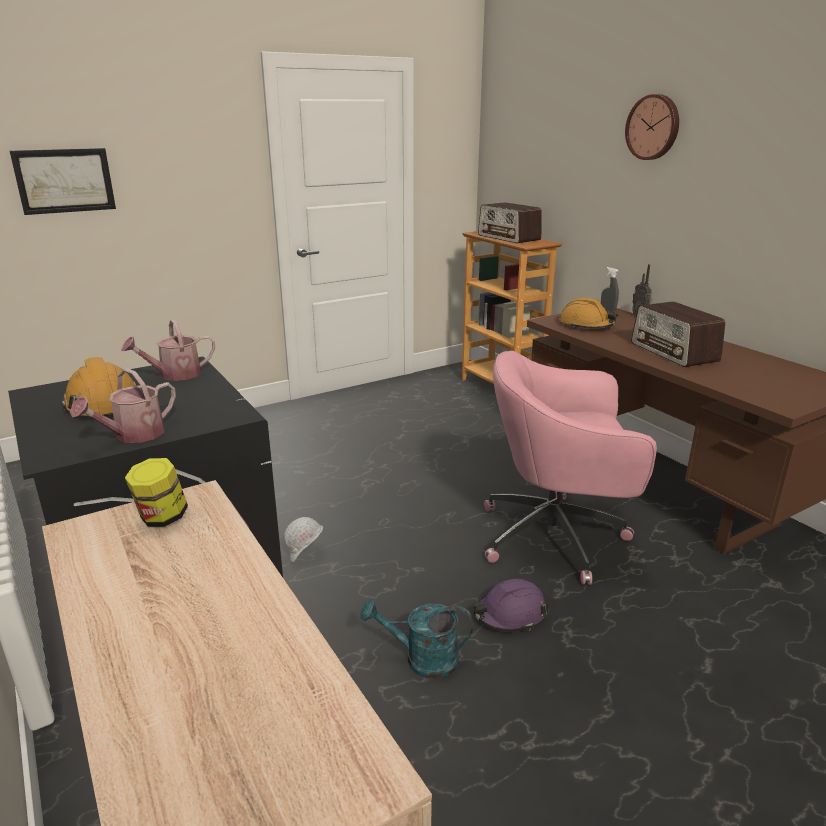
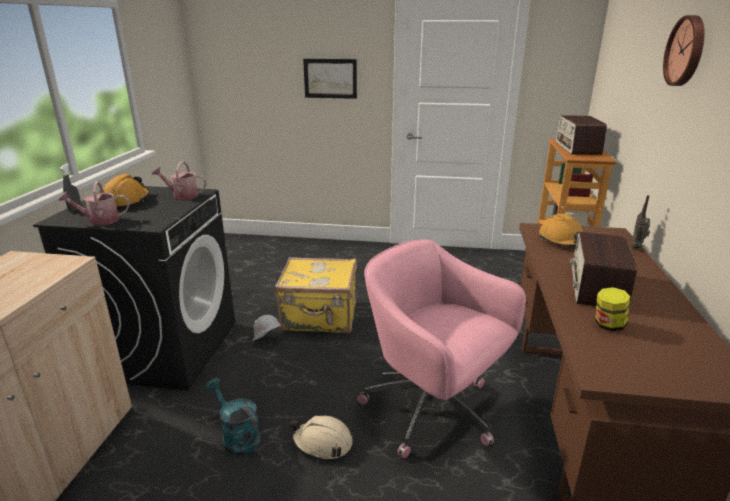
camera: 40 degrees right, 0 degrees up
(65, 181) = (259, 71): picture -> picture (330, 78)
(162, 518) = (41, 265): jar -> jar (608, 325)
(328, 504) = (320, 317): none -> yellow suitcase
(510, 614) = (322, 443): purple hard hat -> beige hard hat
(608, 310) = (615, 233): grey spray bottle -> grey spray bottle (75, 209)

